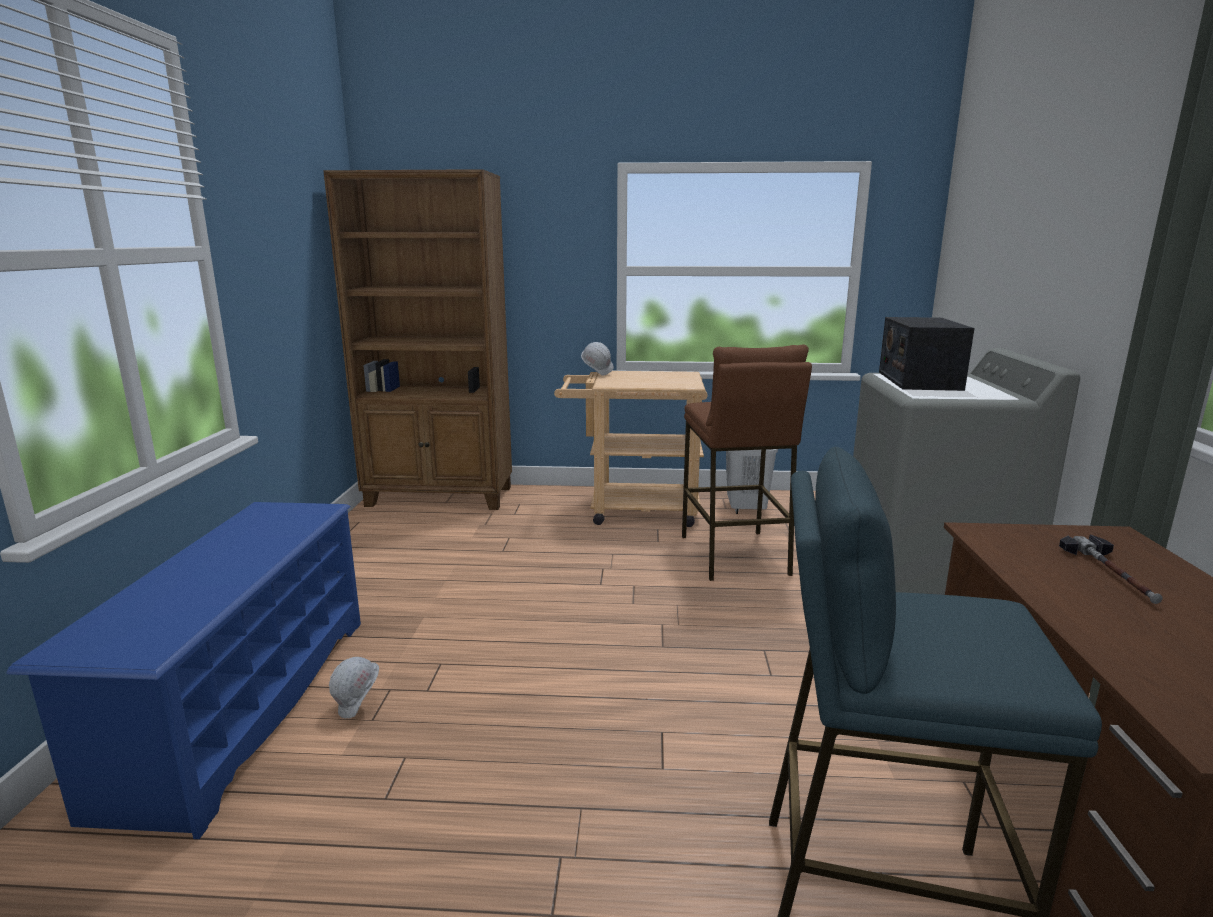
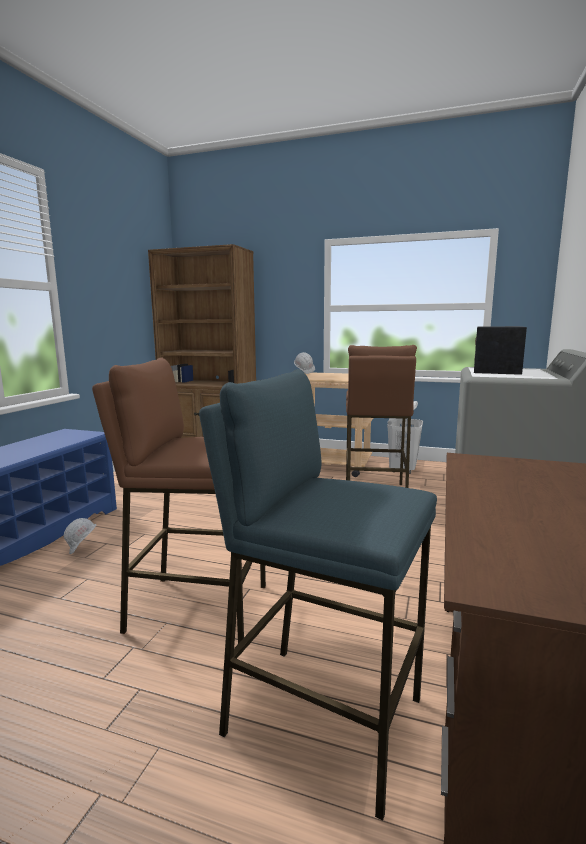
camera: 15 degrees right, 5 degrees down
(609, 775) = (197, 608): none -> brown stool
(1113, 574) = (544, 487): hammer -> none

